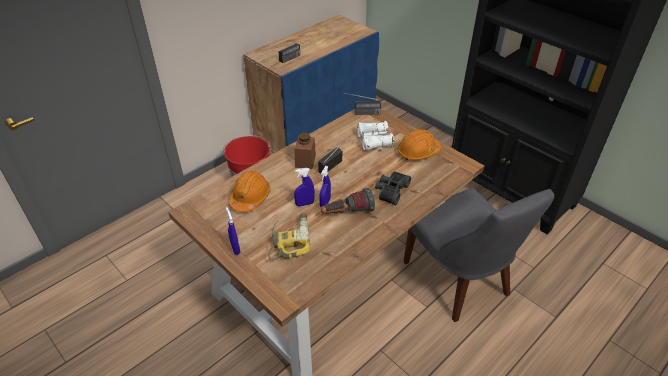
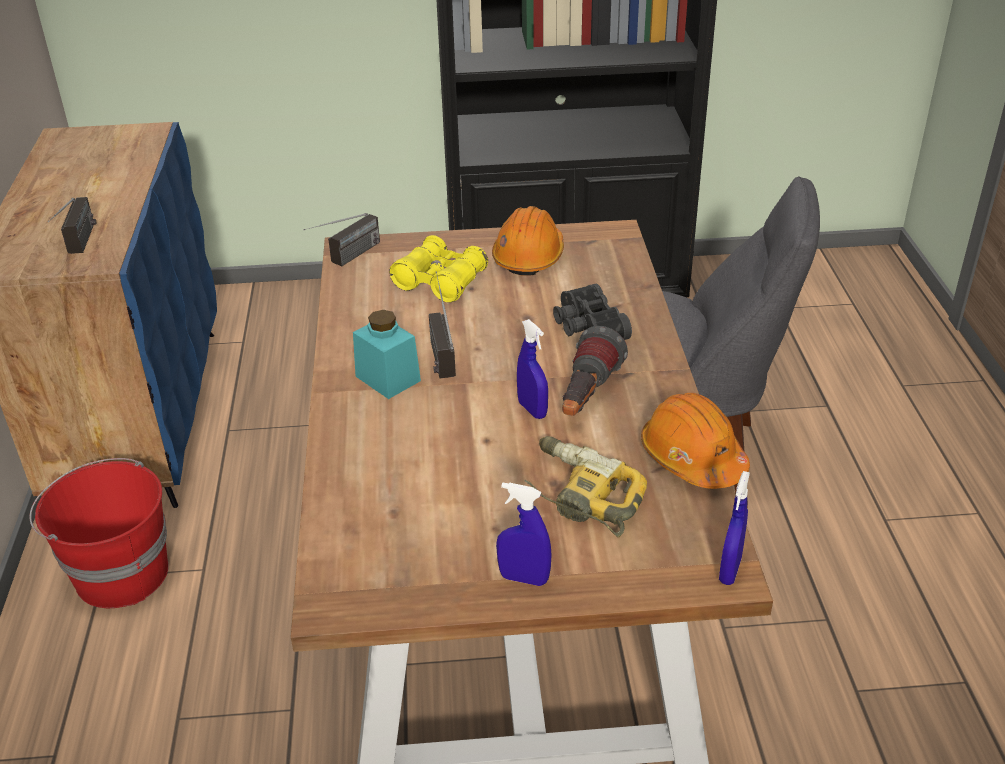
camera: 50 degrees left, 5 degrees down
(250, 198) = (401, 494): orange hard hat -> orange hard hat (692, 458)
(304, 204) = (504, 434): blue spray bottle -> blue spray bottle (730, 570)
(305, 161) = (388, 378): brown jar -> turquoise jar
(374, 140) = (440, 281): white binoculars -> yellow binoculars

